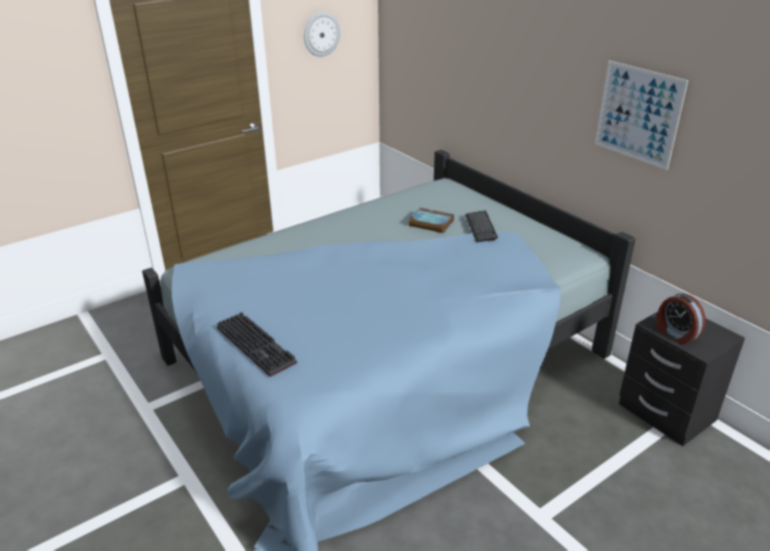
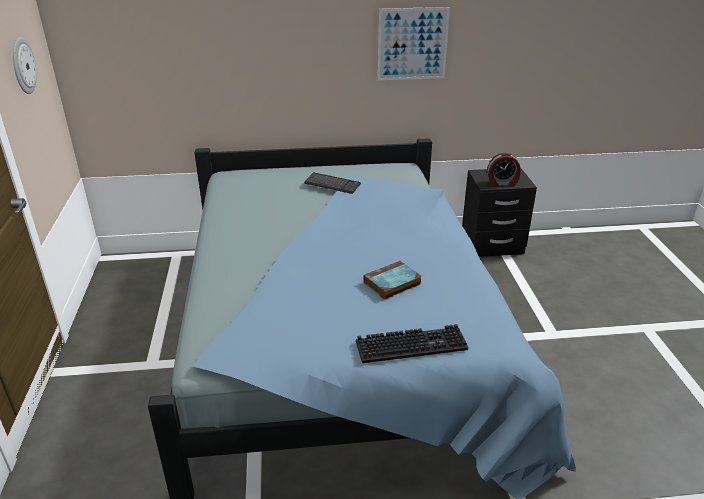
camera: 60 degrees left, 0 degrees up
(430, 223) = (292, 203): book -> book (391, 284)

